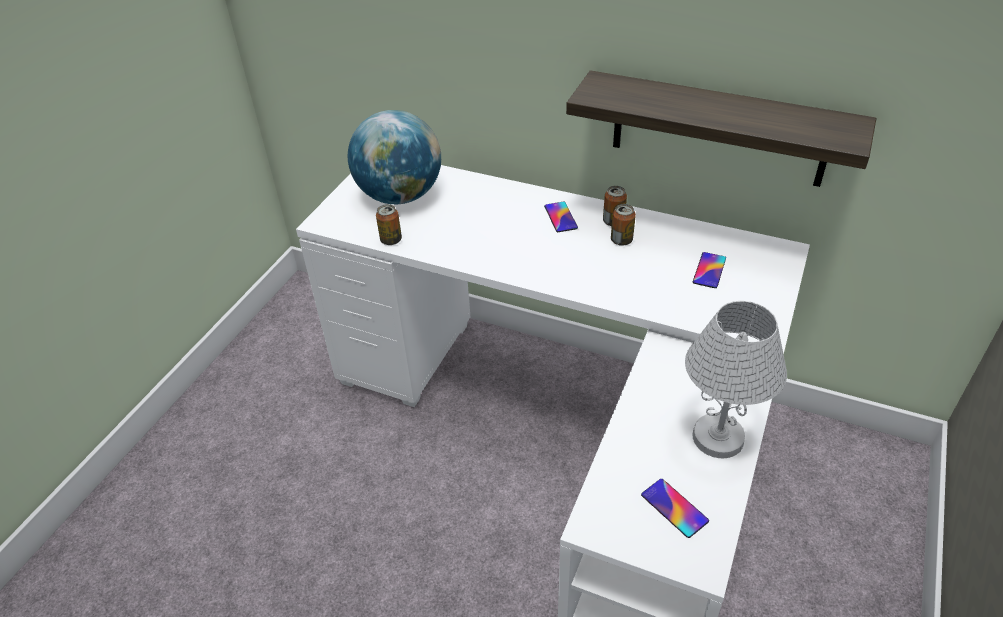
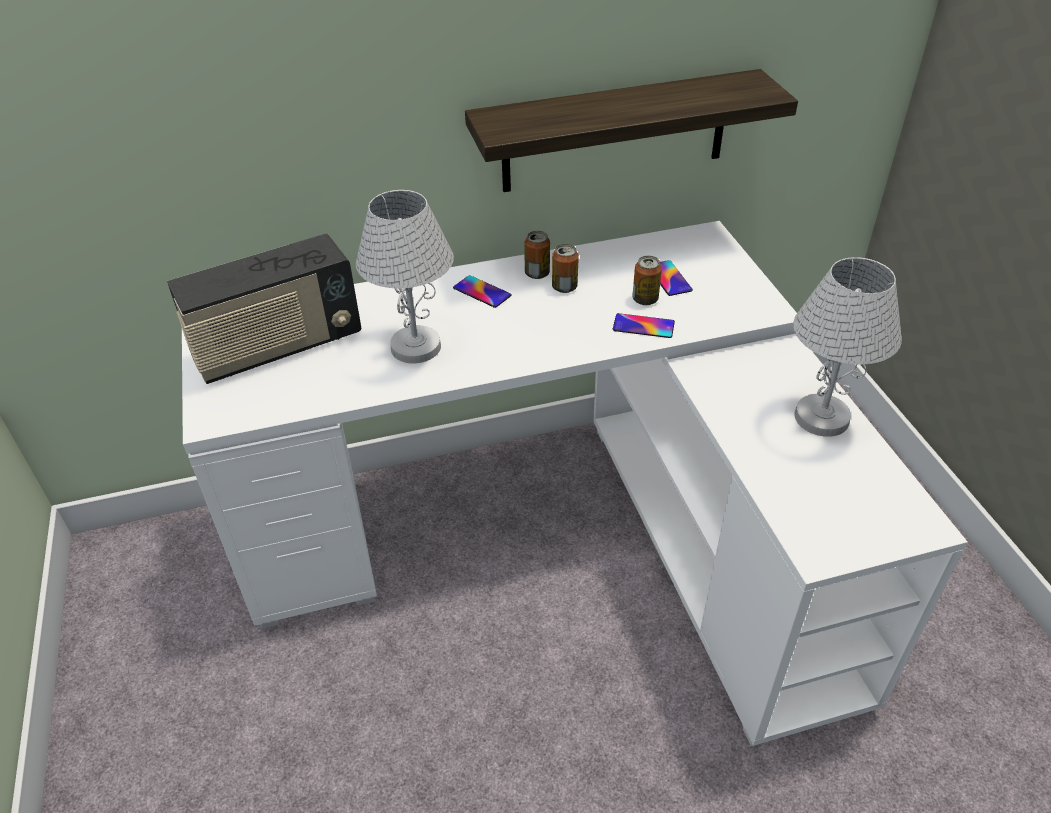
camera: 40 degrees left, 0 degrees up
(391, 240) = (323, 398): can -> can (645, 299)
(400, 196) = (278, 347): globe -> radio
(477, 234) = (415, 347): none -> white table lamp
(674, 508) = (857, 495): phone -> phone (643, 326)

